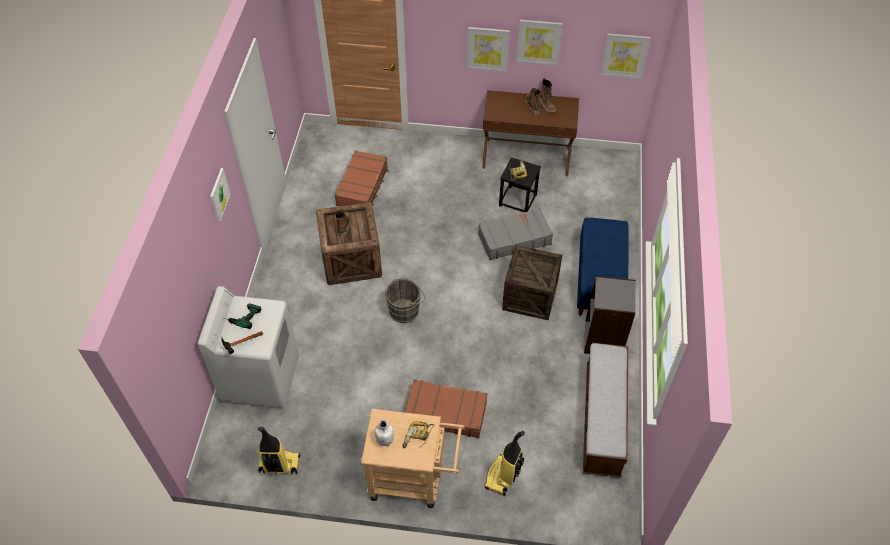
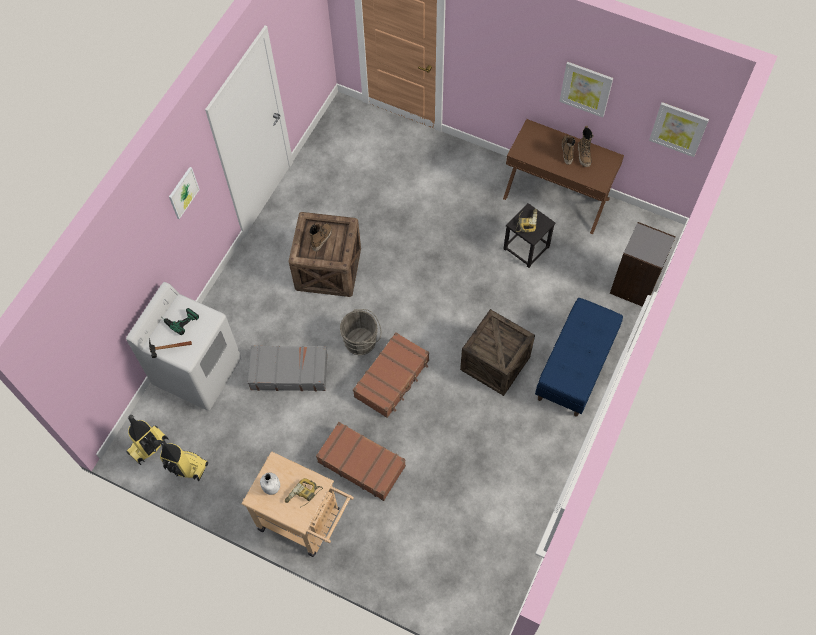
camera: 20 degrees right, 10 degrees up
(363, 186) = (369, 186): brown suitcase -> brown suitcase (392, 379)
(488, 49) = (530, 79): picture -> none
(502, 476) = (391, 547): vacuum cleaner -> vacuum cleaner (148, 447)
(514, 239) = (504, 292): grey suitcase -> grey suitcase (289, 371)
(602, 420) = (514, 521): bench -> none
(604, 339) = (553, 434): grey bookcase -> grey bookcase (634, 285)

